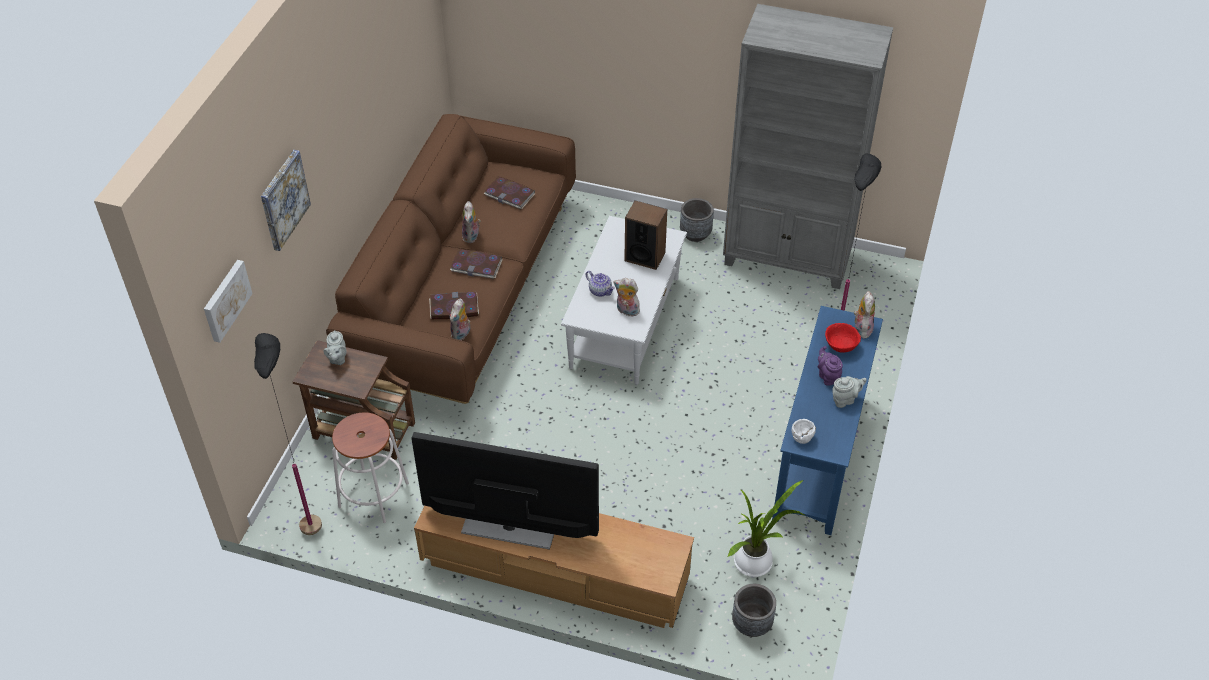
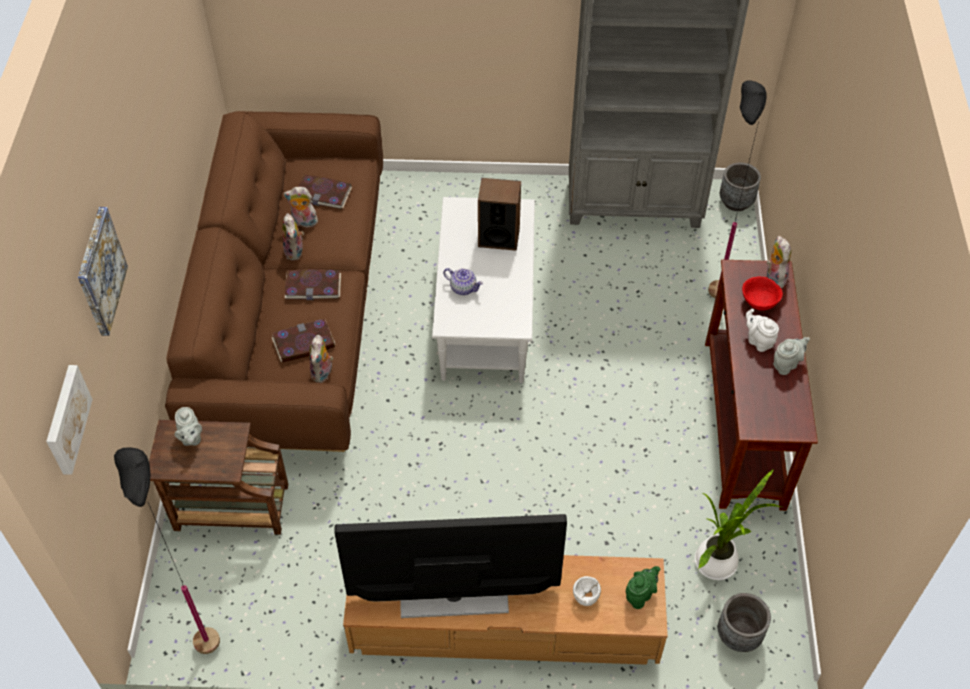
camera: 15 degrees left, 5 degrees up
(373, 495) = (267, 584): white stool -> none
(626, 311) = (500, 306): plush toy -> plush toy (303, 222)
(663, 560) = (640, 595): none -> green teapot
(695, 234) = (528, 196): grey planter -> grey planter (736, 202)
(802, 437) = (757, 419): white bowl -> white bowl (586, 596)
(819, 457) = (744, 424): blue console table -> brown console table
(828, 376) = (758, 341): purple teapot -> white teapot

